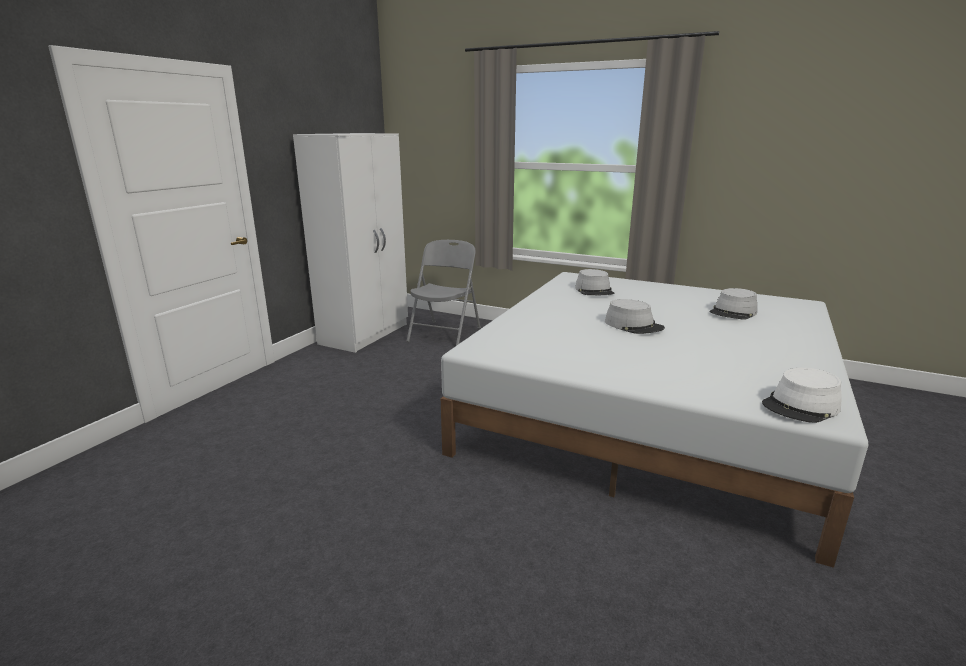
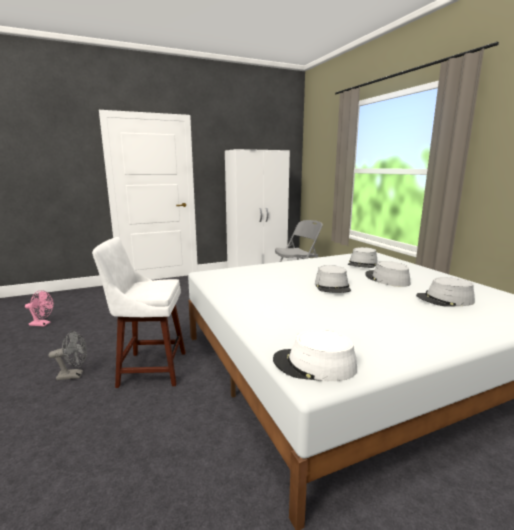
camera: 40 degrees right, 5 degrees down
(130, 552) = (42, 324): none -> pink fan
(381, 585) = (74, 375): none -> grey fan
(468, 518) = (149, 368): none -> white chair
(653, 304) = (386, 279): none -> grey hat

